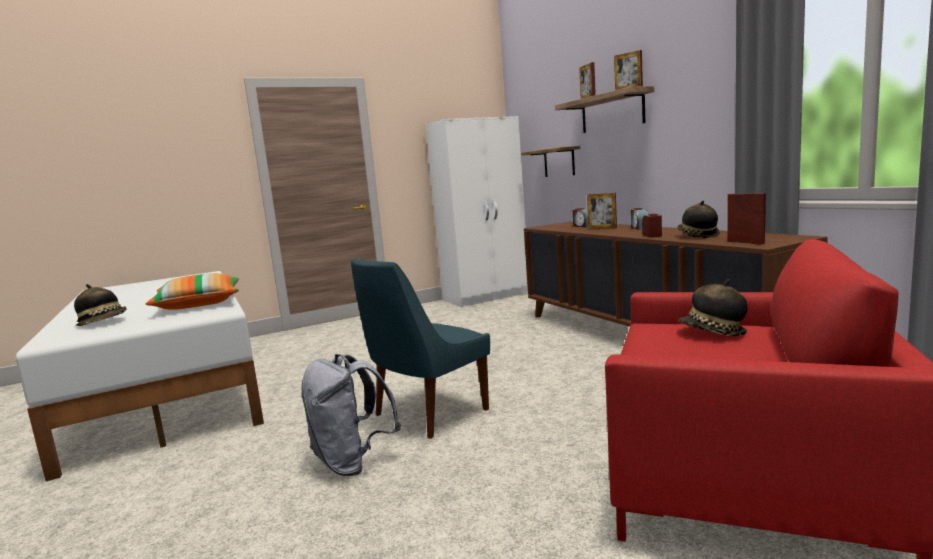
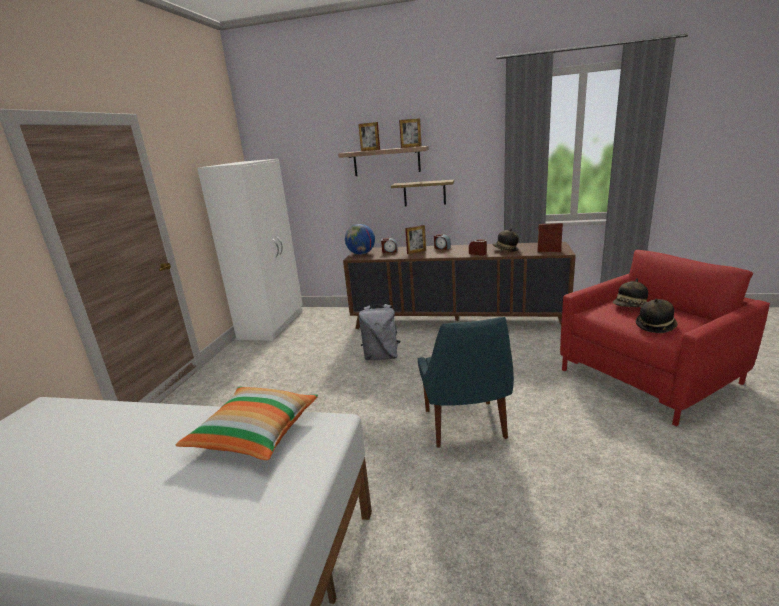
camera: 50 degrees left, 10 degrees up
(104, 322) = (210, 517): hat -> hat (655, 326)
(352, 462) = (508, 482): grey backpack -> grey backpack (381, 356)
(554, 225) = (361, 254): none -> globe
(559, 162) = (325, 199): shelf -> shelf (424, 193)

